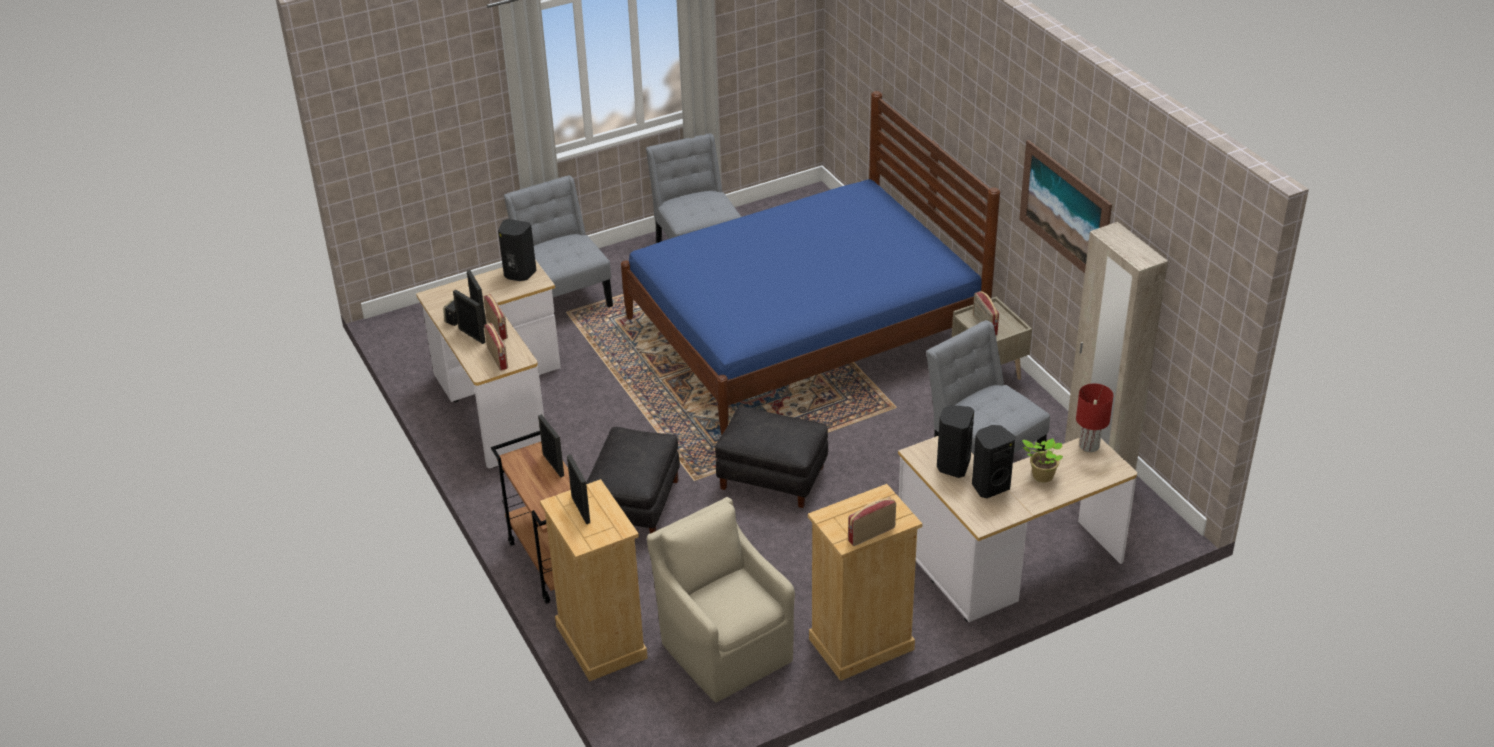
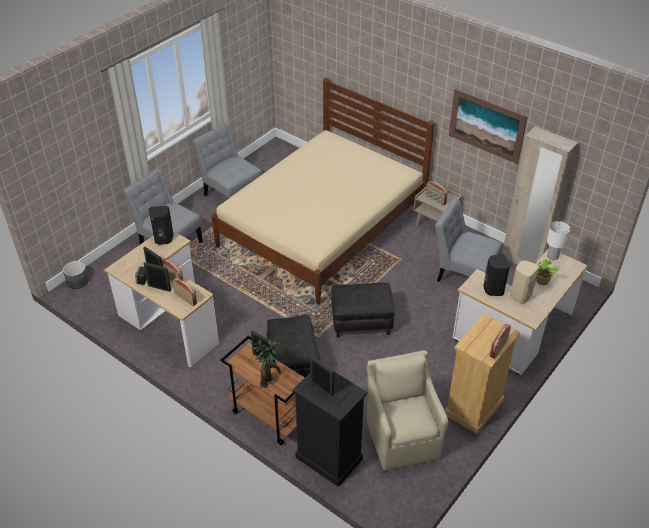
camera: 25 degrees left, 5 degrees up
(409, 316) = (77, 281): none -> grey planter
(541, 493) = (268, 380): none -> potted plant
(600, 641) = (328, 458): beige dresser -> black dresser
(724, 649) = (402, 437): beige armchair -> beige armchair turned 45 degrees clockwise
(803, 331) = (322, 228): blue bed -> beige bed
(989, 486) = (520, 296): black speaker -> beige speaker
(1089, 445) = (552, 256): red table lamp -> white table lamp

